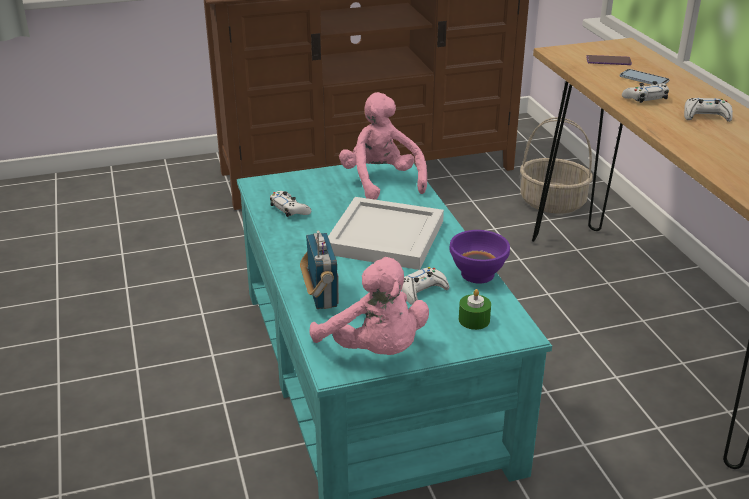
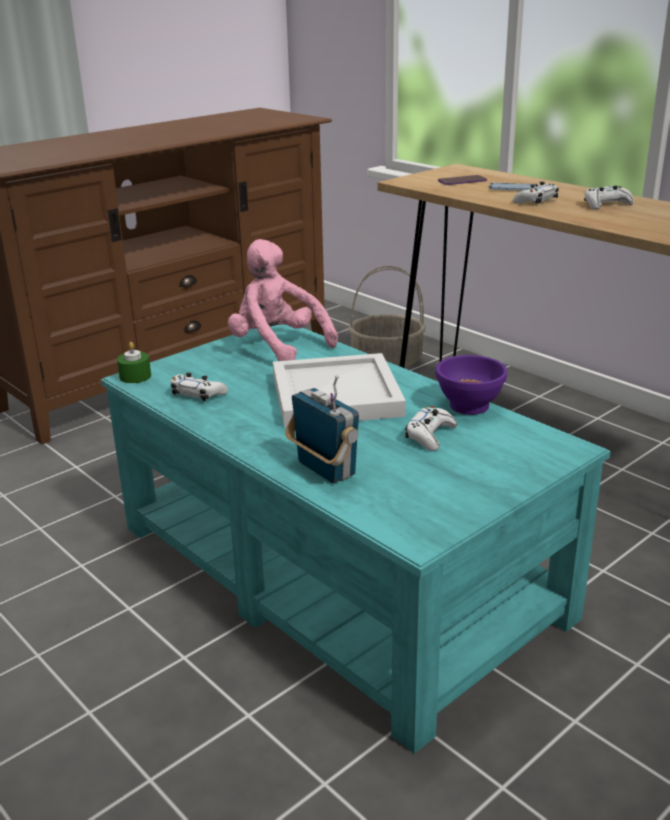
camera: 25 degrees left, 5 degrees down
(375, 350) = (442, 506): pink plush toy -> none
(474, 320) = (512, 448): green candle -> green candle (135, 376)

